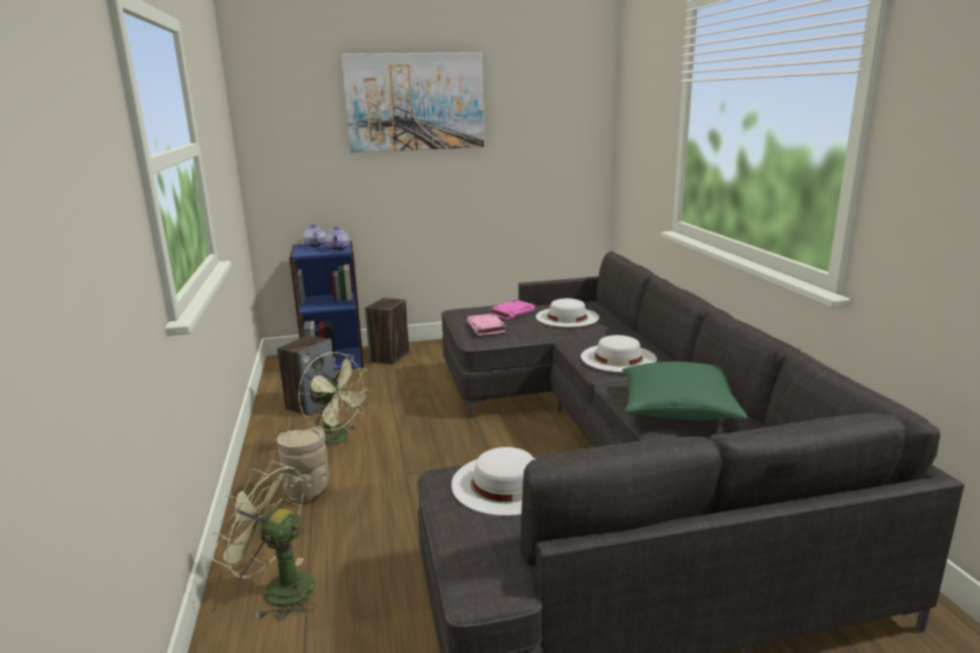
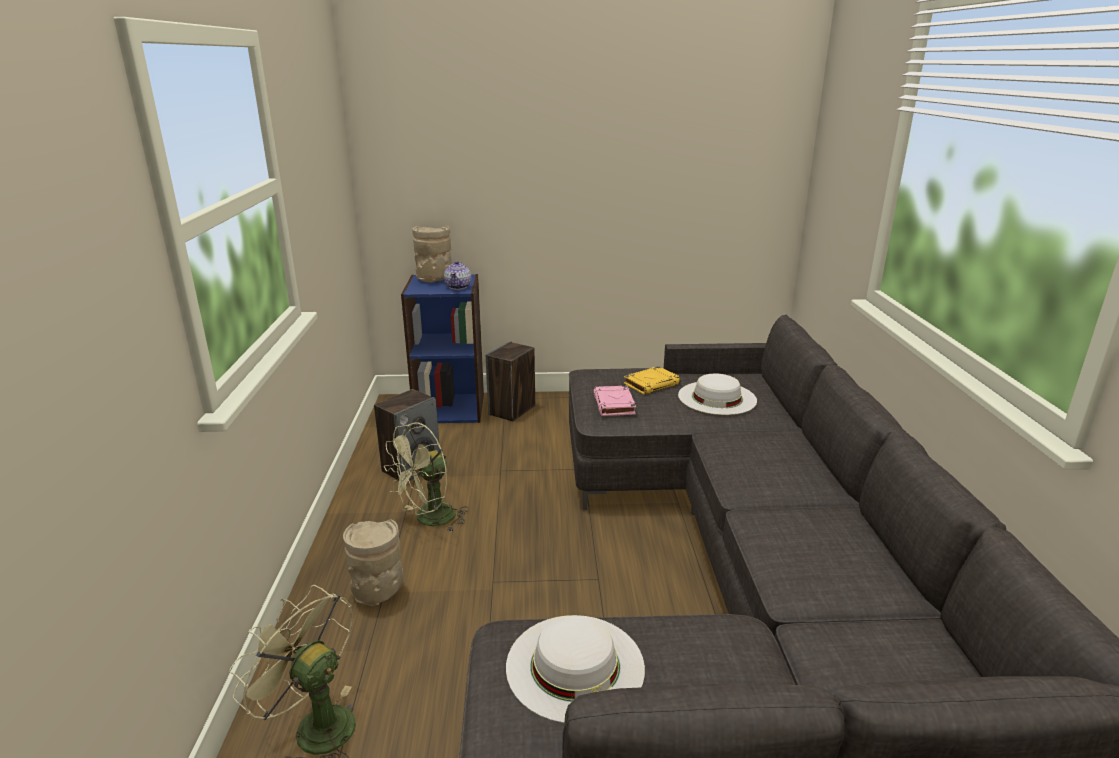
camera: 10 degrees right, 5 degrees up
(315, 246) = (434, 279): teapot -> beige vase
(338, 439) = (428, 520): green fan -> green fan turned 90 degrees clockwise
(415, 102) = (561, 113): picture -> none
(512, 313) = (651, 384): pink book -> yellow book
(618, 358) = (766, 472): white hat -> none
(678, 409) = (827, 569): green pillow -> none

